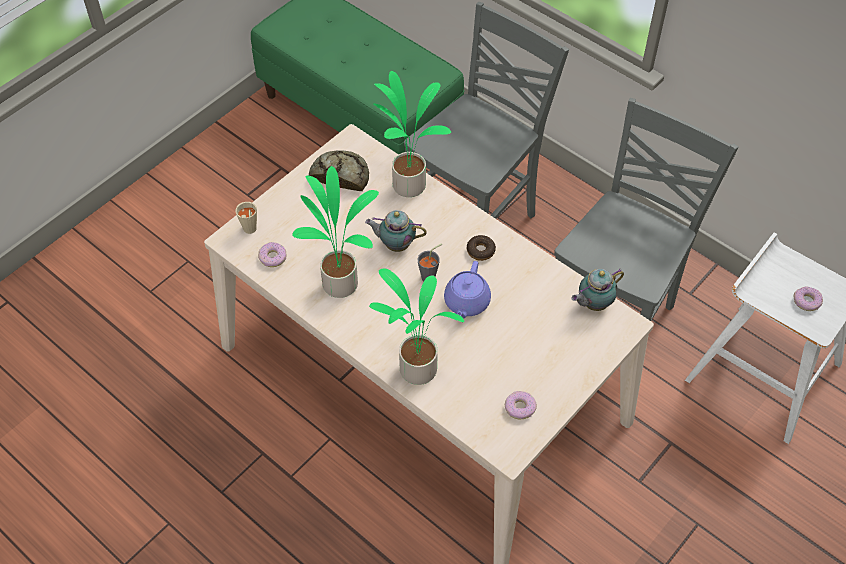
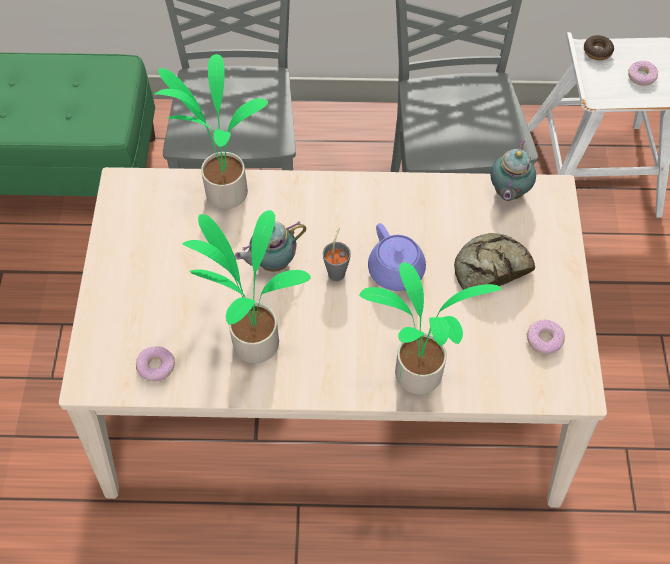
camera: 40 degrees left, 5 degrees up
(250, 231) = (102, 355): beige cup -> none
(340, 175) = (144, 228): bread -> bread (490, 268)
(480, 250) = (359, 212): donut -> donut (597, 51)

